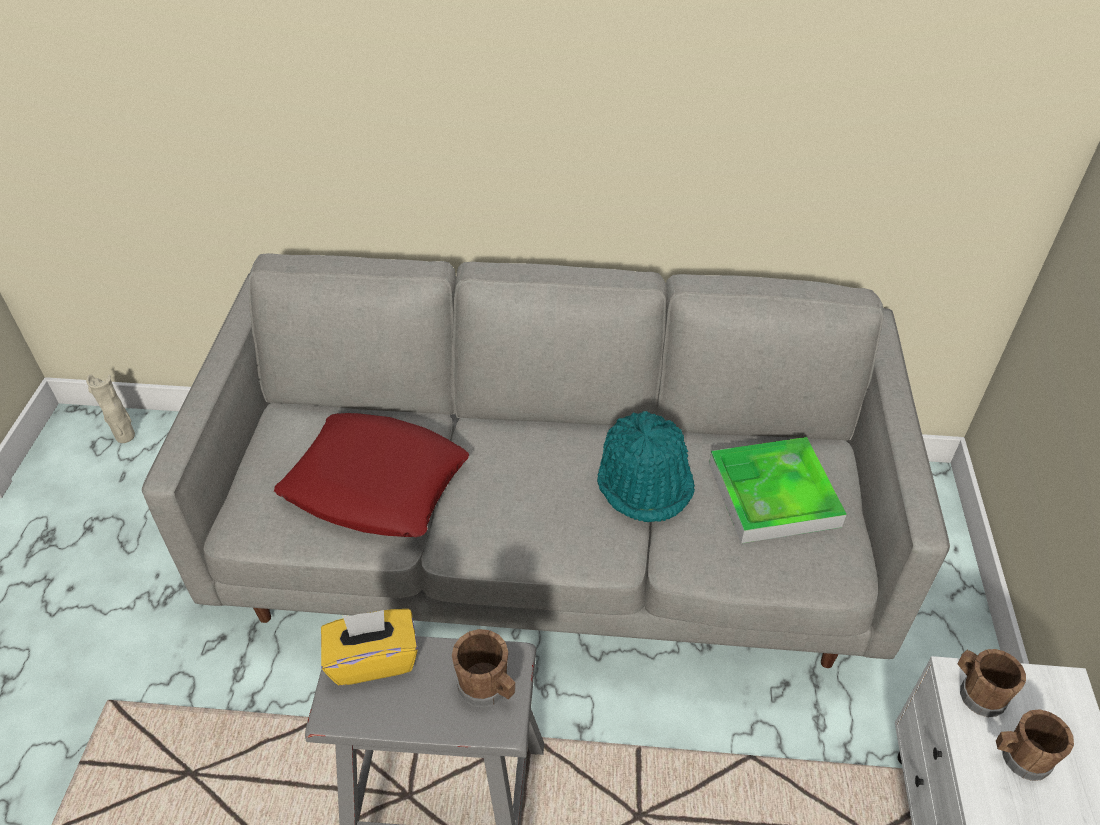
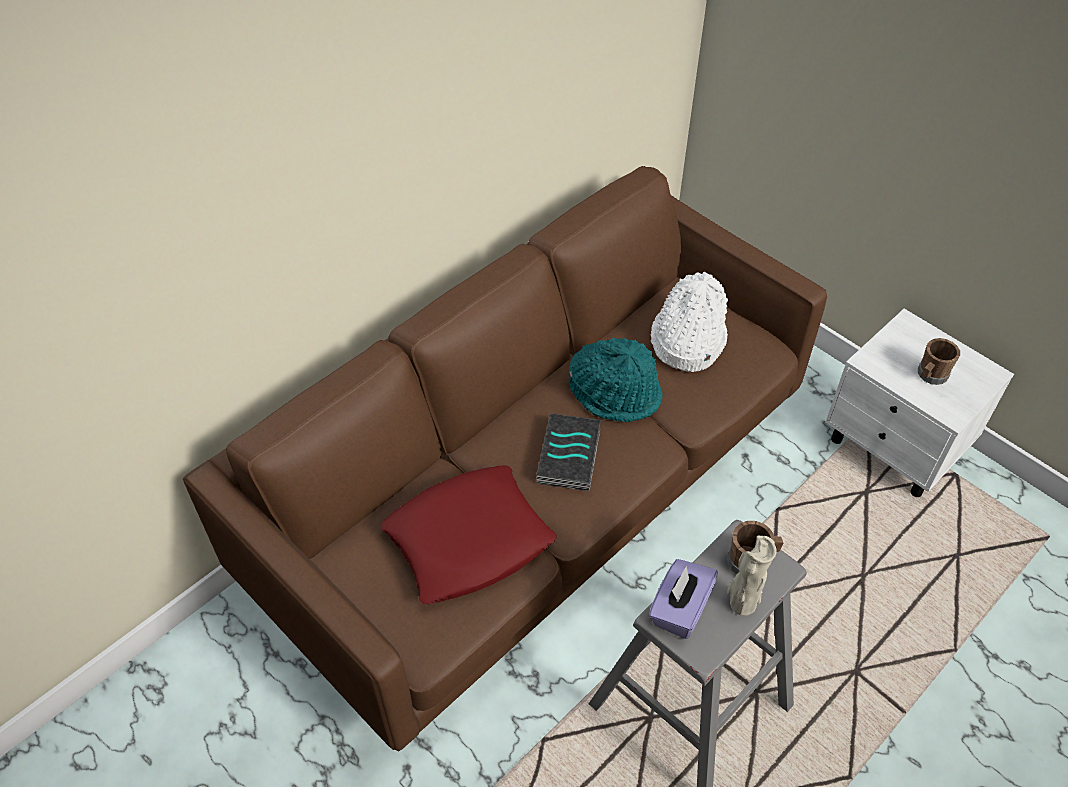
camera: 50 degrees left, 5 degrees up
(125, 436) = (97, 732): beige vase -> beige vase (741, 604)
(373, 659) = (679, 609): yellow tissue box -> purple tissue box
(534, 496) = (570, 457): none -> book
(552, 548) = (533, 502): grey sofa -> brown sofa
(773, 494) = (687, 340): tray -> white hat
(977, 692) = (882, 361): brown mug -> none

